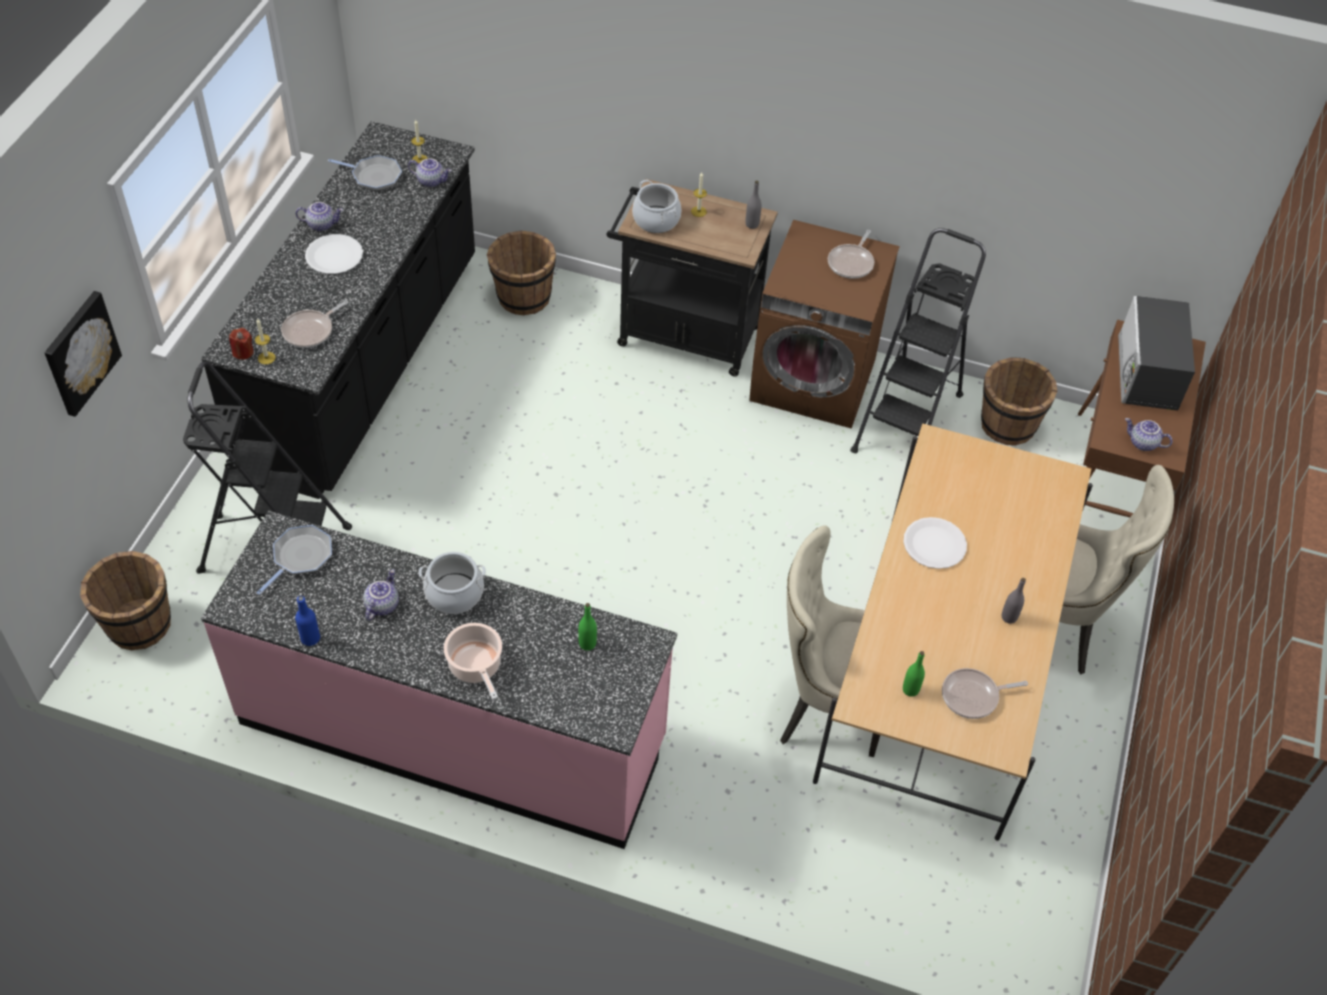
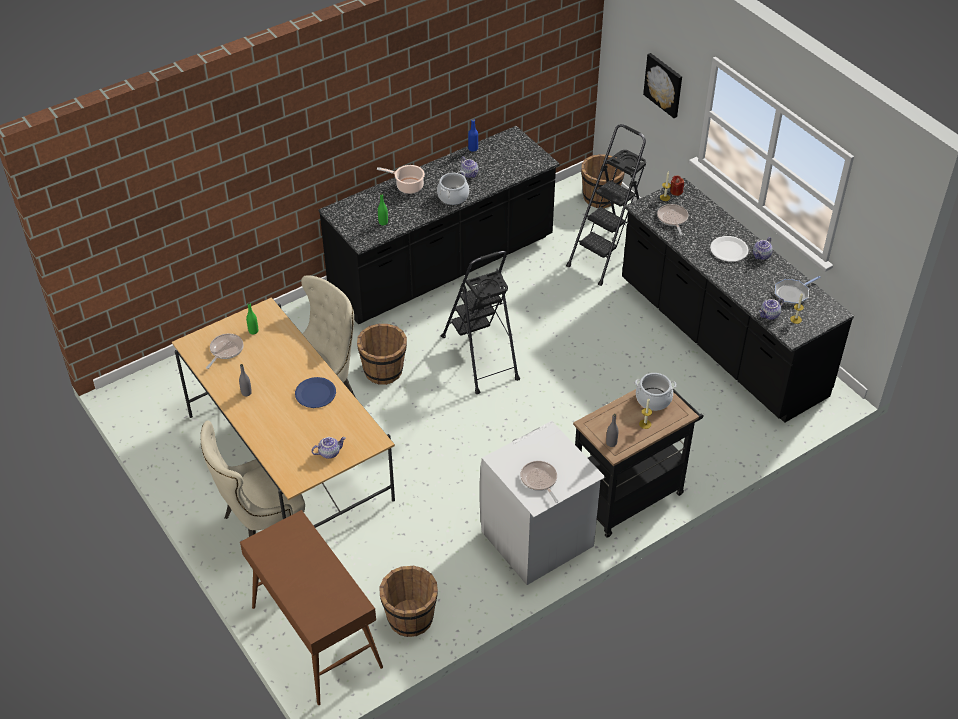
camera: 130 degrees right, 5 degrees down
(300, 557) = (521, 162): frying pan -> none
(453, 731) = (443, 267): pink counter -> black counter
(523, 297) = (727, 435): brown bucket -> brown bucket (384, 370)
(815, 379) = (537, 540): brown washing machine -> white washing machine
(908, 420) = (461, 566): step ladder -> step ladder (480, 358)
(934, 544) = (315, 393): white plate -> blue plate
(1142, 443) = (277, 537): teapot -> teapot (329, 452)
(1147, 374) = (319, 585): microwave -> none

